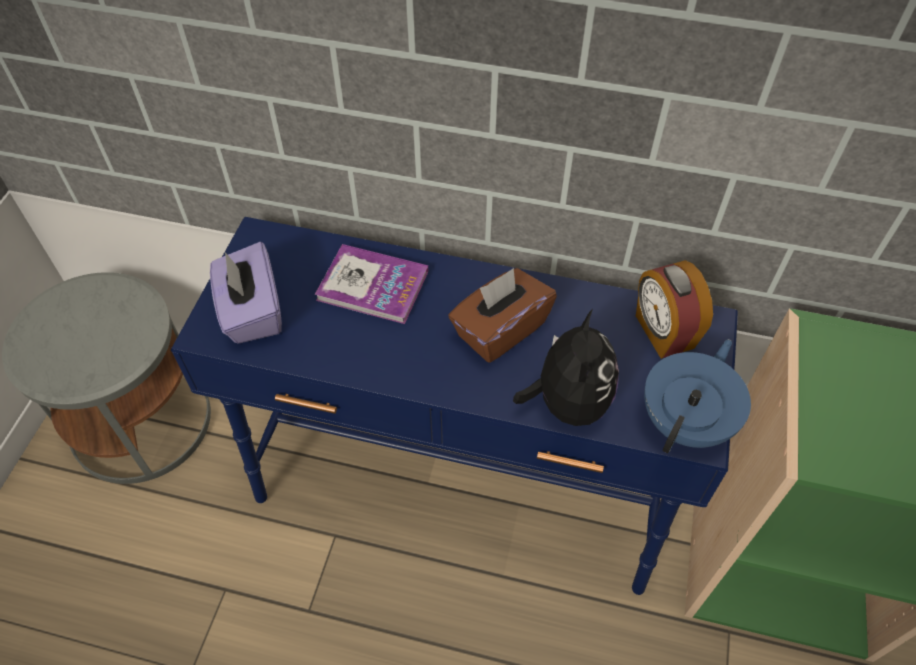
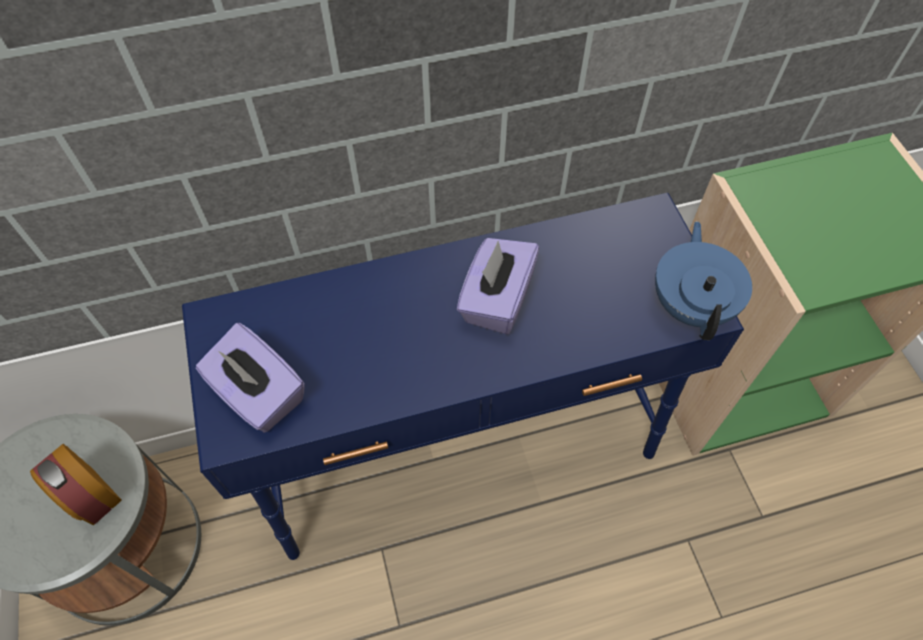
camera: 30 degrees left, 5 degrees up
(372, 285) = (357, 313): book -> none
(500, 330) = (496, 300): brown tissue box -> purple tissue box
(567, 402) = (592, 336): plush toy -> none
(662, 332) = (626, 238): alarm clock -> alarm clock (91, 497)

